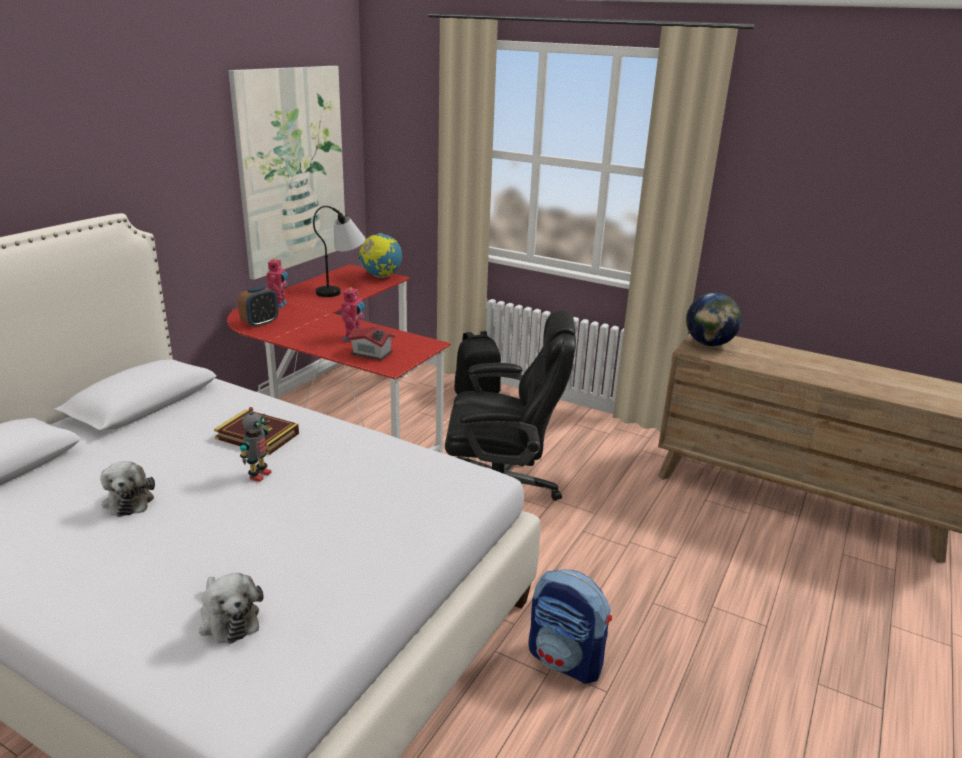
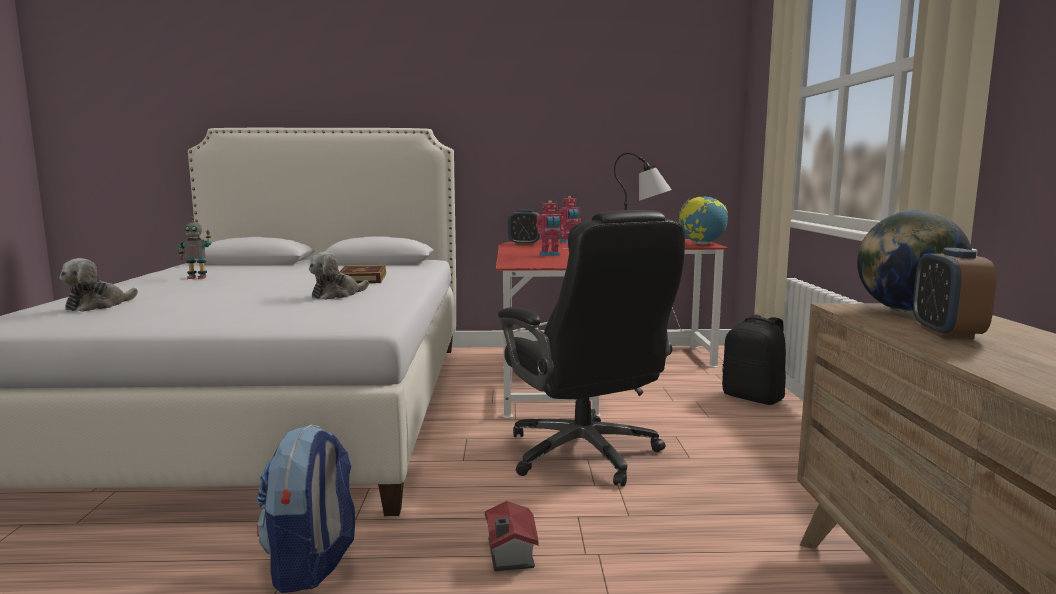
camera: 60 degrees right, 15 degrees down
(129, 500) = (244, 277): plush toy -> plush toy (337, 295)
(258, 475) = (303, 286): toy robot -> toy robot (197, 277)
(292, 169) = (632, 127): picture -> none
(372, 354) = (529, 260): toy house -> toy house (509, 555)
(757, 359) = (946, 333): none -> alarm clock

